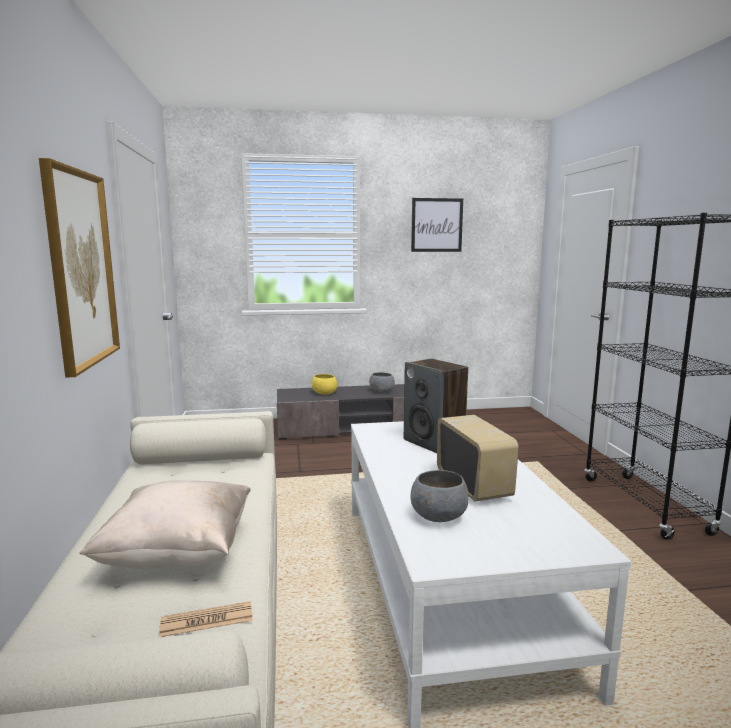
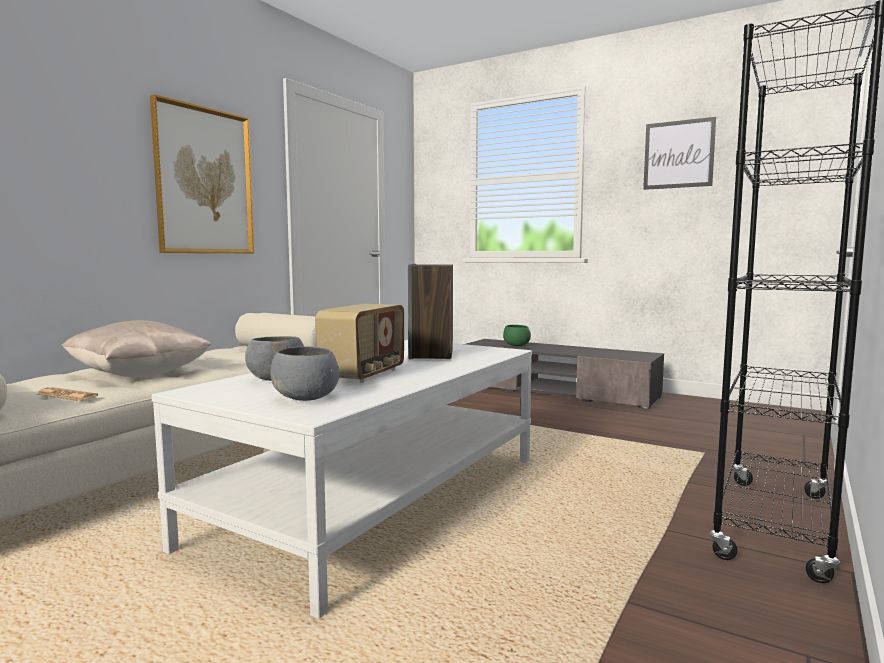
camera: 40 degrees right, 5 degrees down
(325, 393) = (517, 345): yellow bowl -> green bowl
(382, 391) = (578, 351): grey bowl -> grey bowl (306, 398)

